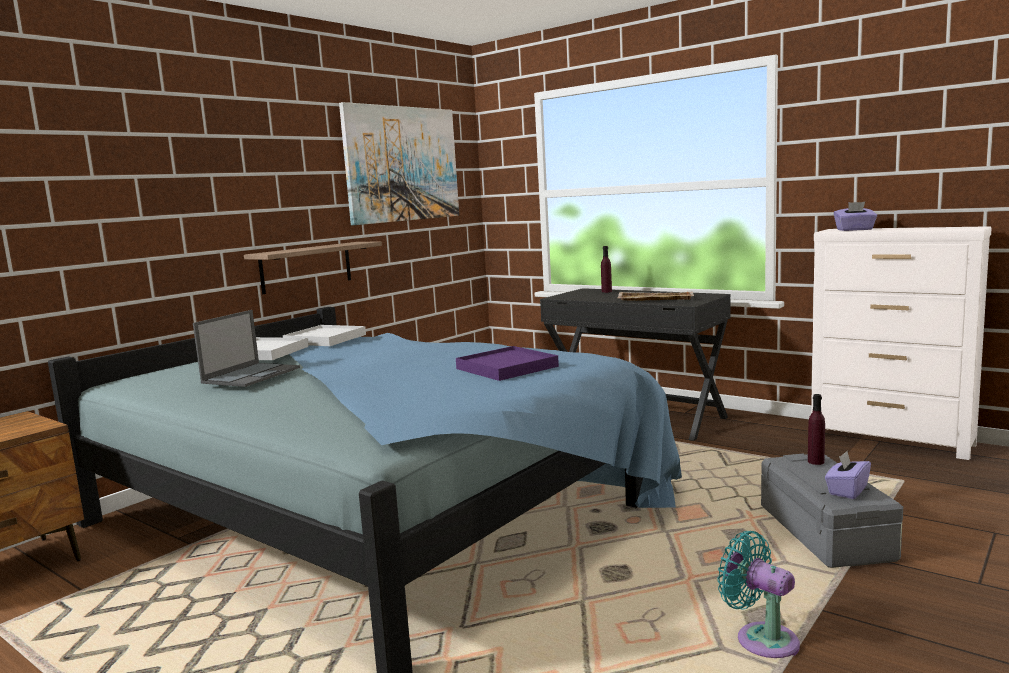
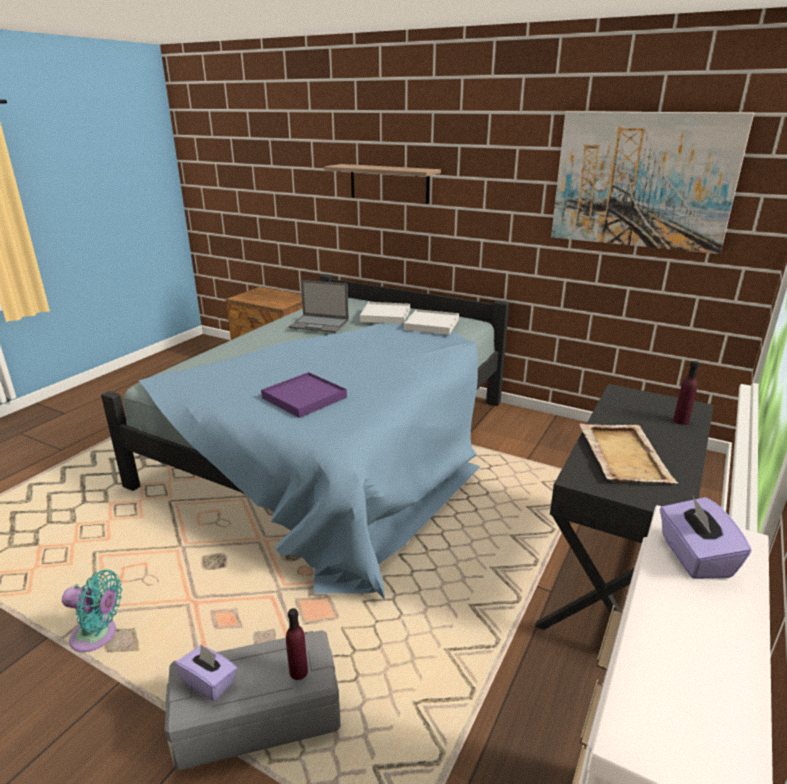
camera: 80 degrees right, 15 degrees up
(306, 267) = (496, 263): shelf -> shelf (389, 183)
(761, 639) = (98, 636): turquoise fan -> turquoise fan turned 60 degrees clockwise

